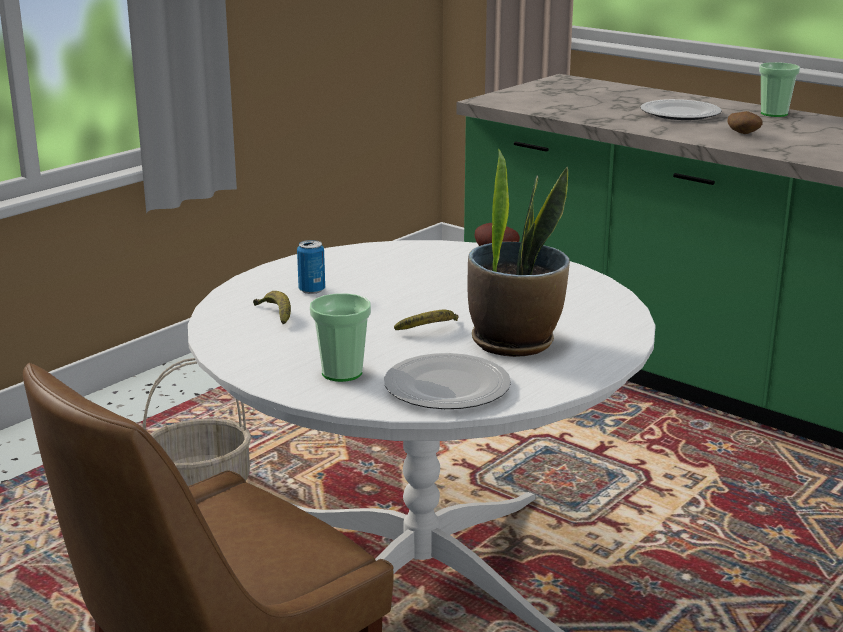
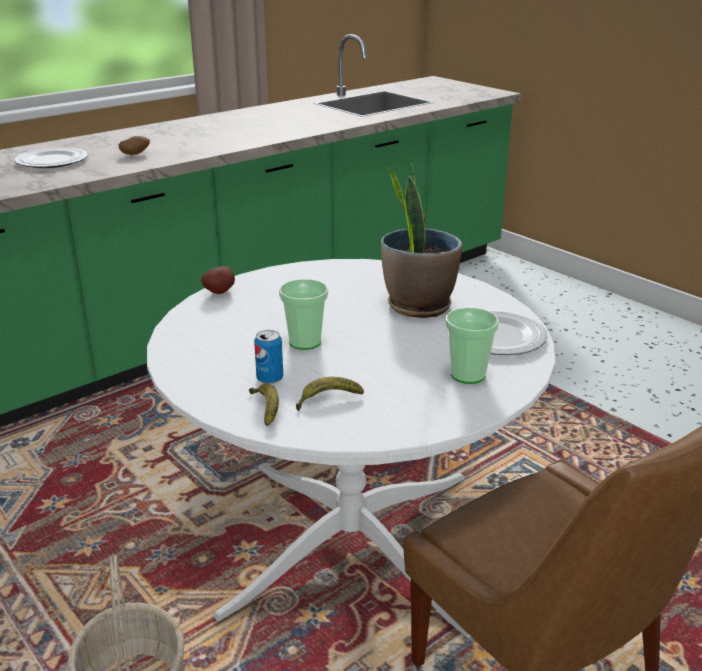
camera: 80 degrees left, 5 degrees up
(430, 329) = (386, 333): banana -> banana (266, 409)
(774, 114) = (89, 140): cup -> cup (305, 342)

